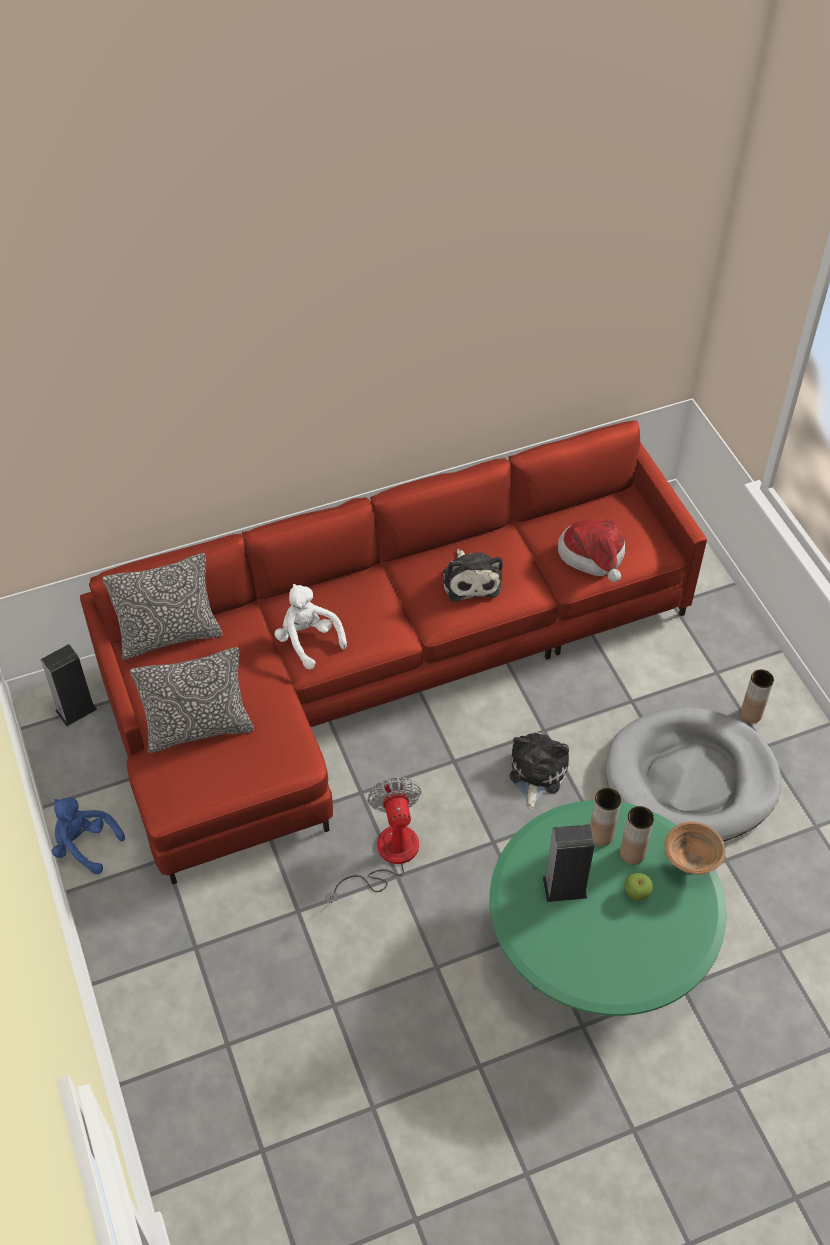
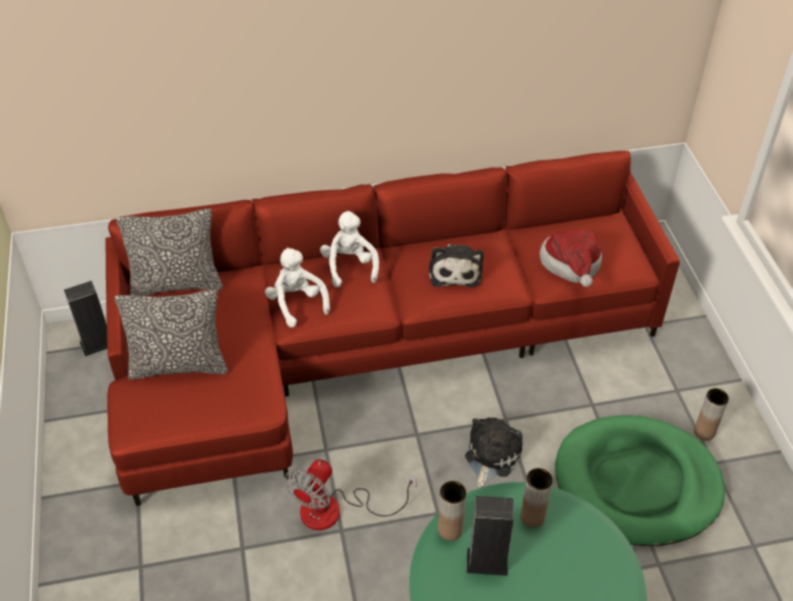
camera: 10 degrees right, 5 degrees down
(84, 845) = (70, 459): blue plush toy -> none
(356, 590) = (350, 266): none -> white plush toy
(386, 856) = (335, 510): fan -> fan turned 150 degrees counterclockwise
(632, 853) = (560, 539): brown vase -> brown vase (450, 530)
(636, 893) = (557, 579): apple -> none
(690, 864) = (616, 559): brown bowl -> none
(691, 780) = (637, 484): grey dog bed -> green dog bed

